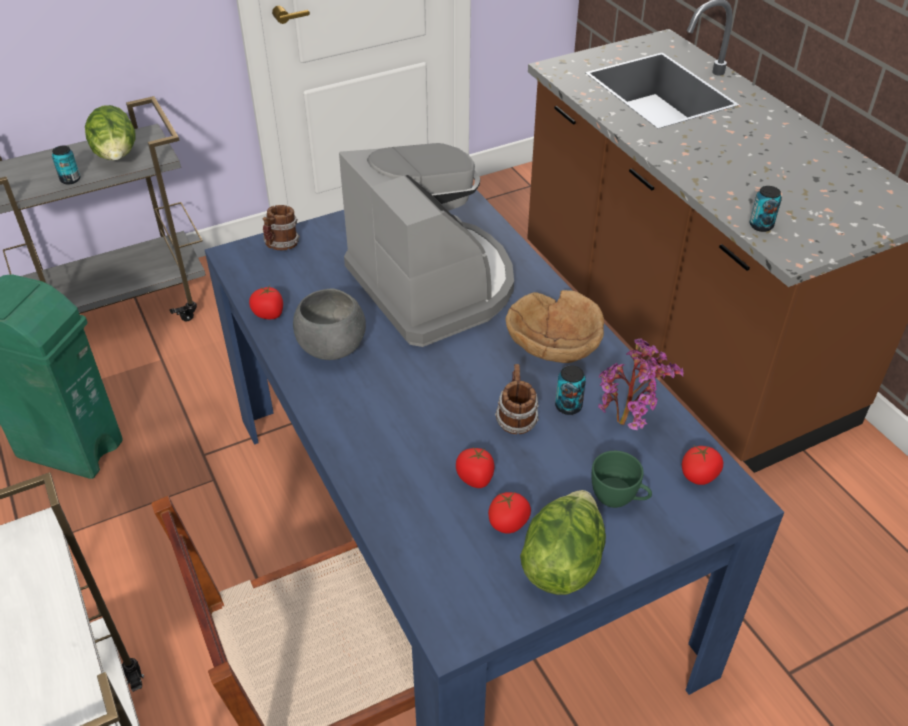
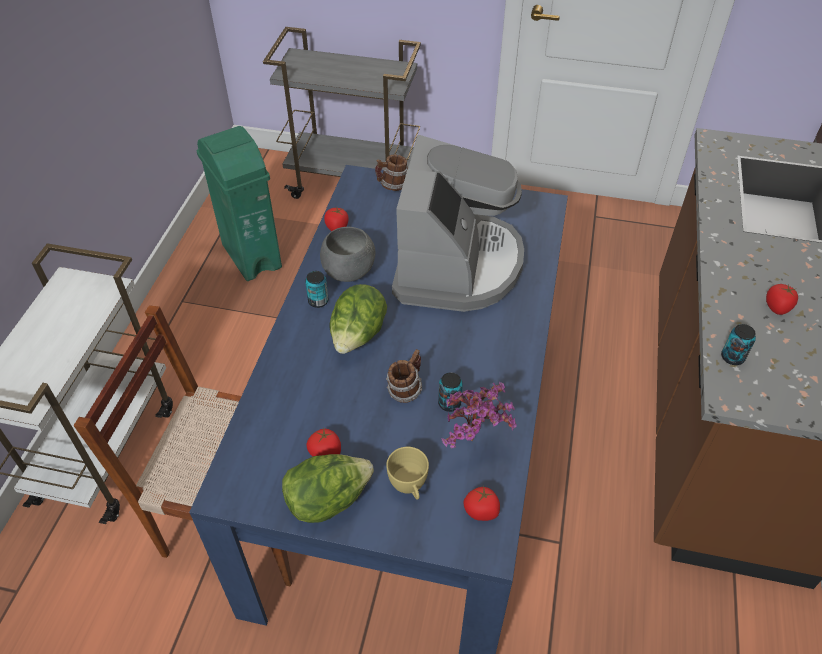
camera: 40 degrees right, 5 degrees up
(70, 179) = (329, 80): can -> can (318, 301)
(117, 157) = (370, 76): lettuce -> lettuce (358, 336)
(475, 478) = (338, 410): tomato -> tomato (777, 307)
(554, 345) = (490, 355): brown bowl -> none
(618, 499) = (409, 487): green cup -> yellow cup

